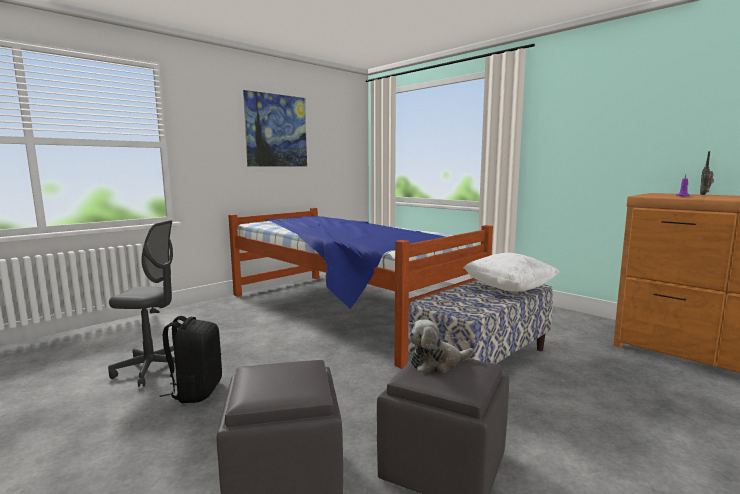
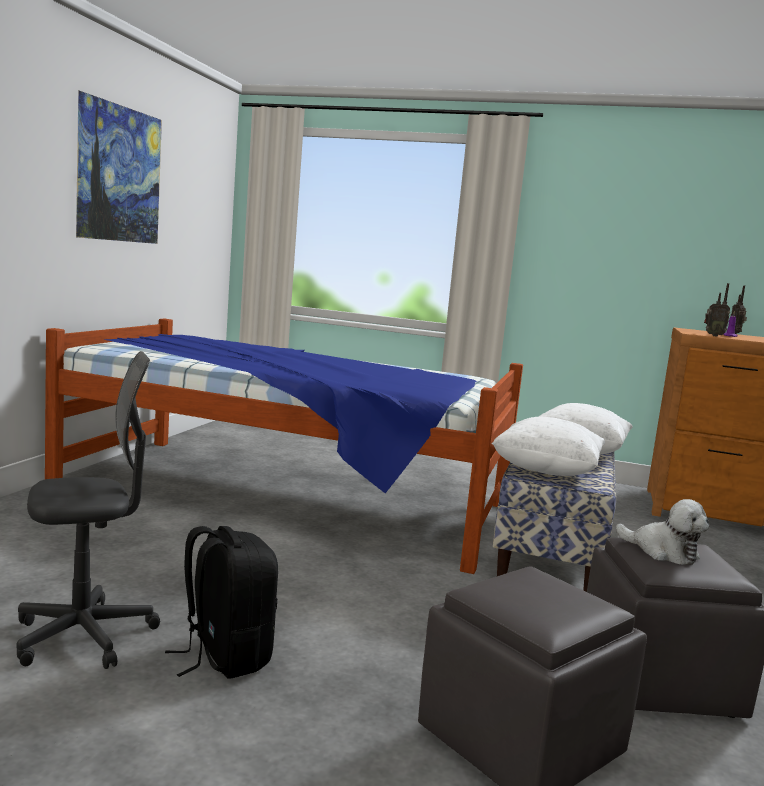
camera: 30 degrees left, 0 degrees up
(437, 363) = (662, 552): plush toy -> plush toy turned 90 degrees counterclockwise
(450, 301) = (546, 472): none -> white pillow
(659, 196) = (713, 335): none -> radio

